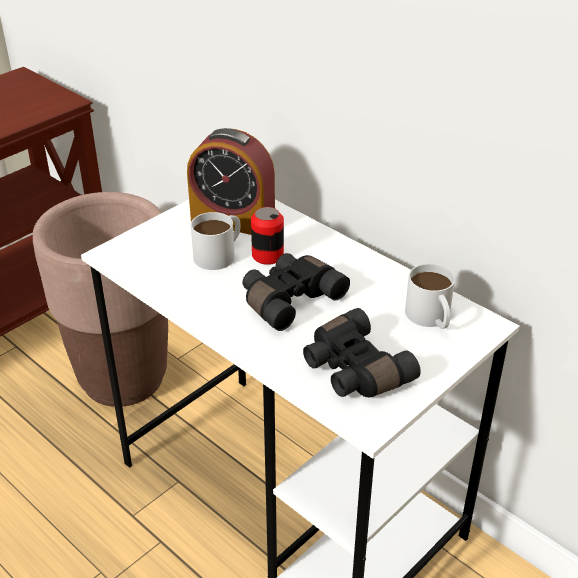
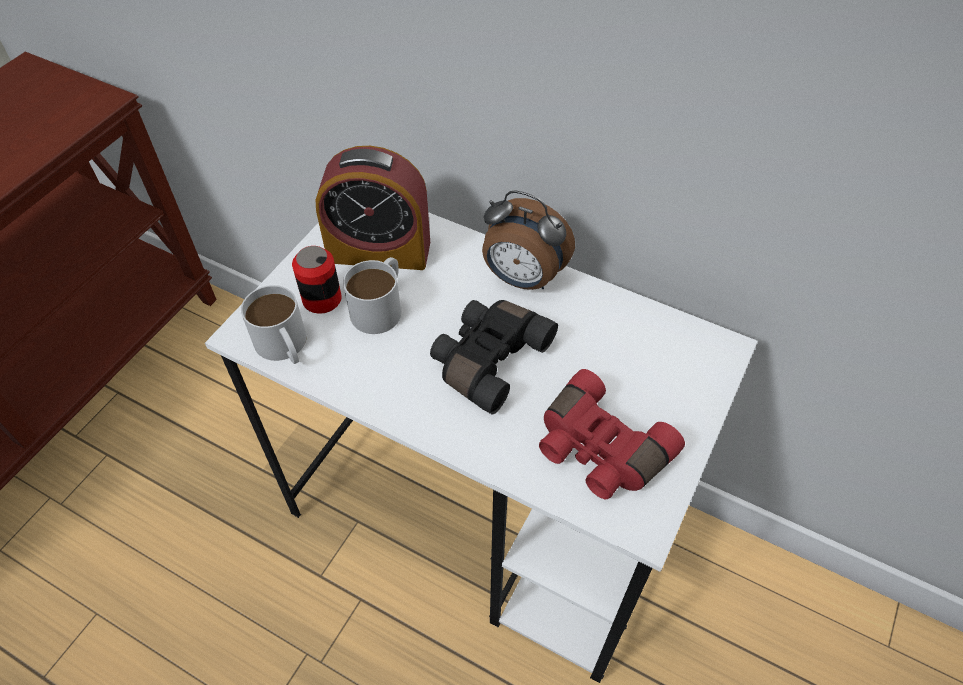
camera: 15 degrees left, 15 degrees up
(123, 379) = (257, 408): brown planter -> none
(267, 255) = (440, 297): can -> can (322, 299)
(338, 254) = (522, 279): none -> alarm clock
(353, 370) = (598, 450): black binoculars -> red binoculars
(431, 318) = (659, 352): white mug -> white mug (284, 347)

